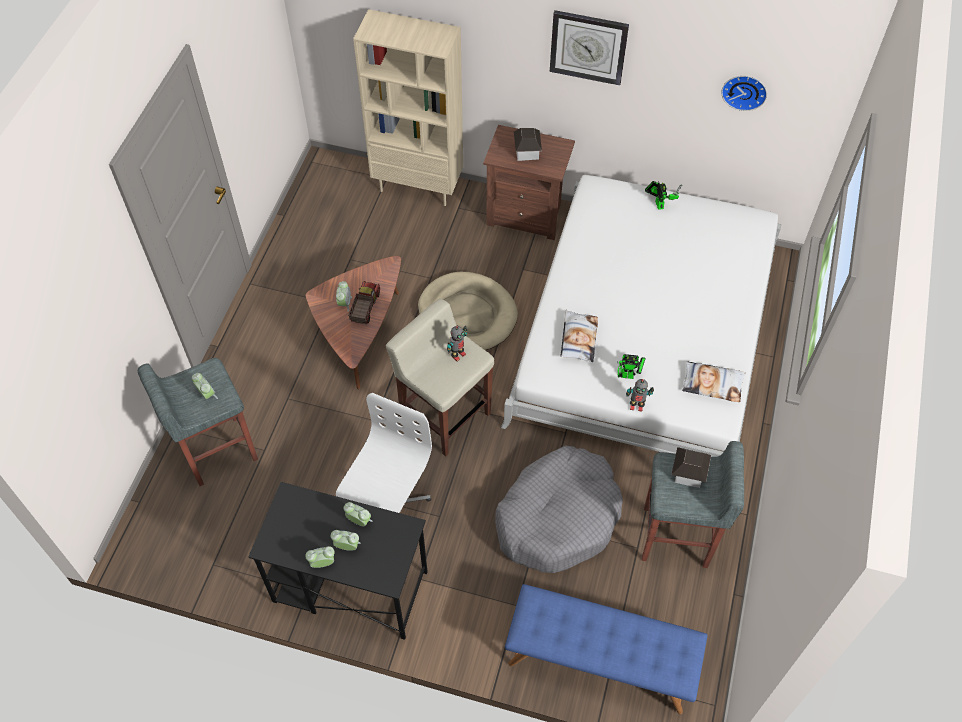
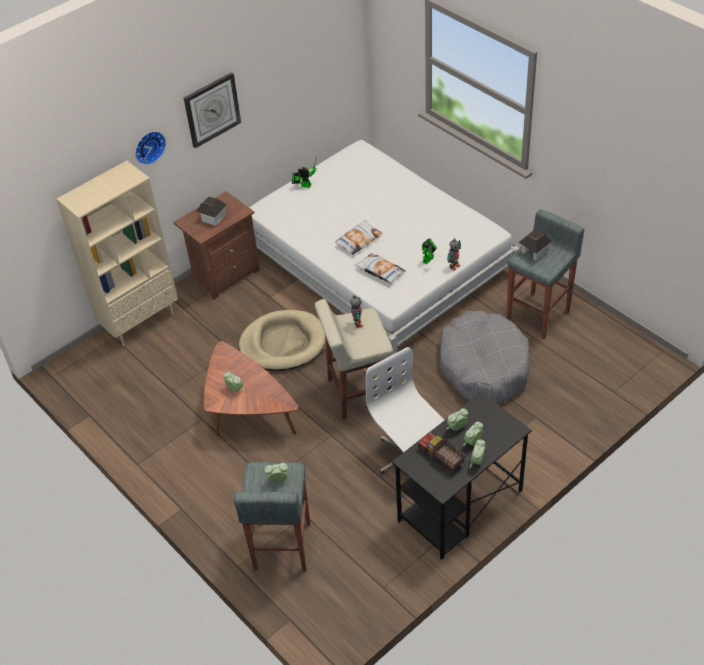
camera: 55 degrees left, 10 degrees down
(364, 308) = (249, 379): toy truck -> toy truck (441, 457)
(600, 662) = (602, 392): blue bench -> none
(712, 384) = (464, 225): pillow -> pillow (358, 240)
(744, 90) = (309, 68): wall clock -> wall clock (148, 146)

